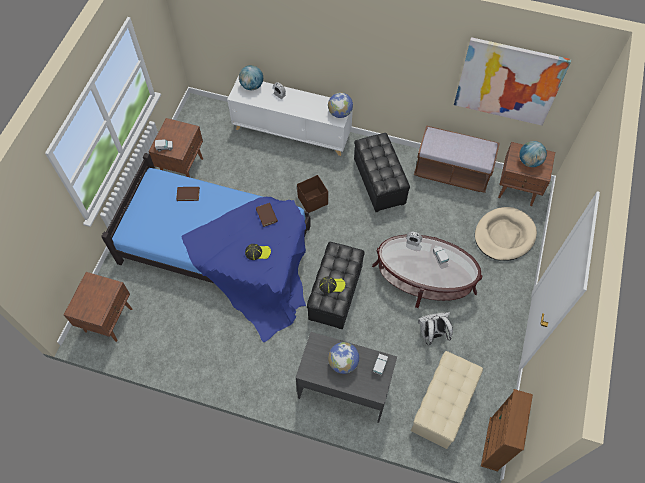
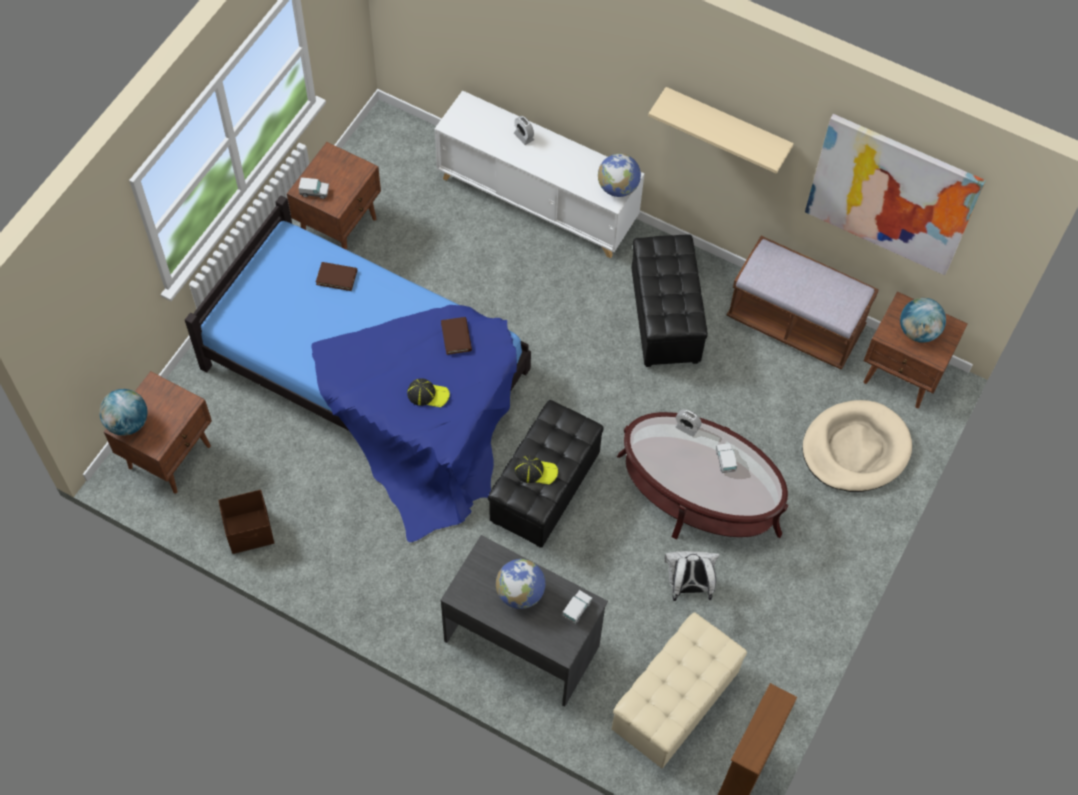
camera: 10 degrees right, 0 degrees up
(252, 86) = (481, 113): globe -> globe (127, 422)
(313, 201) = (545, 327): brown storage box -> brown storage box (250, 531)
(402, 61) = (727, 125): none -> beige shelf

